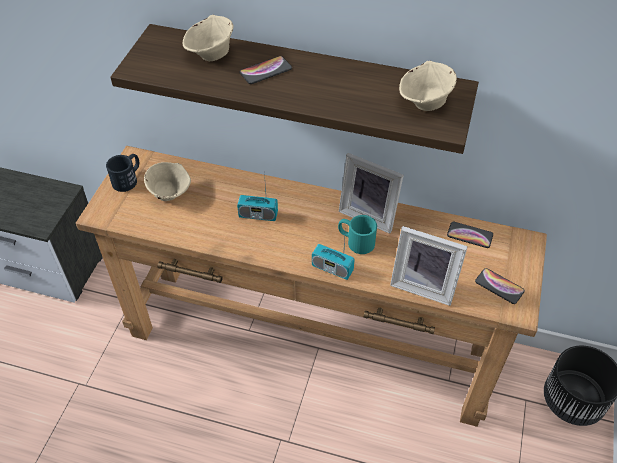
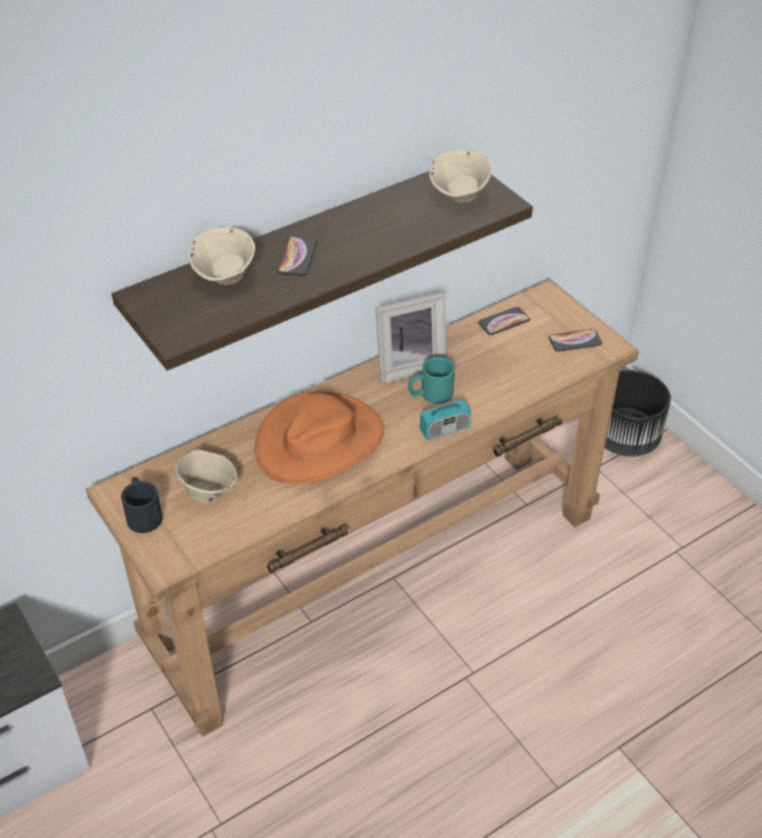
camera: 50 degrees left, 5 degrees down
(258, 215) = (319, 441): radio -> orange hat
(424, 285) = (526, 383): picture frame -> none

